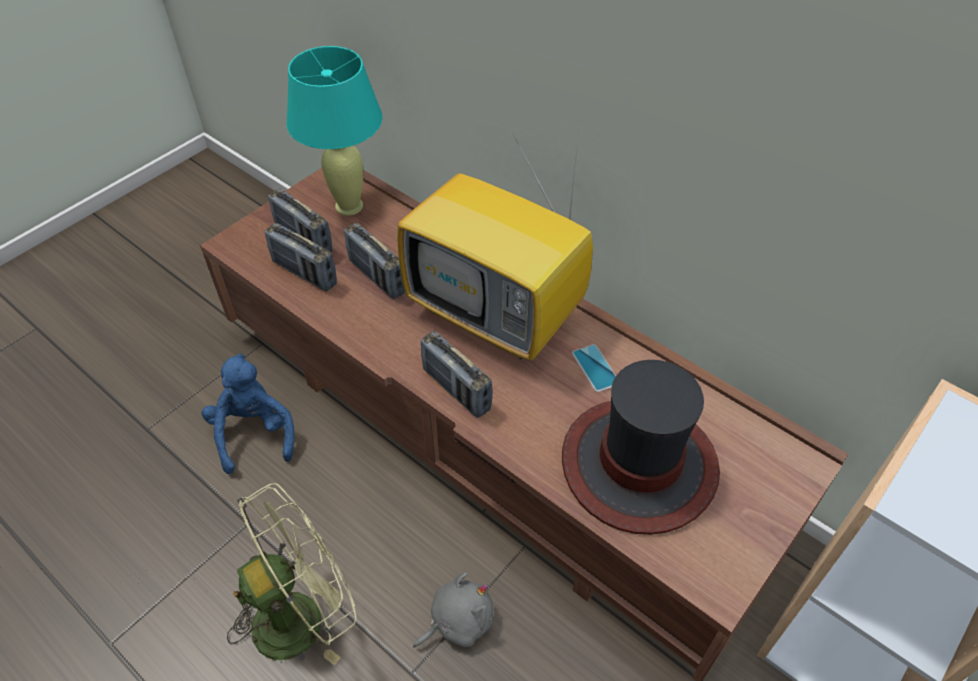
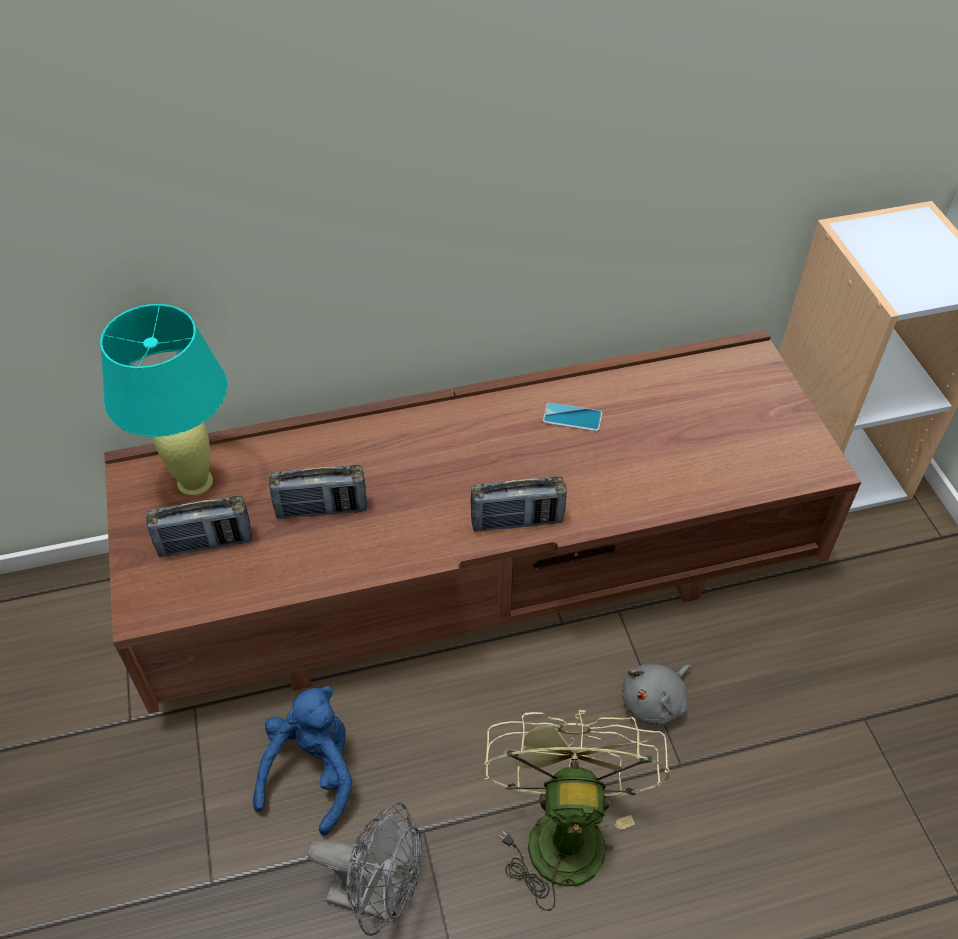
camera: 55 degrees left, 0 degrees up
(185, 525) = (378, 895): none -> grey fan
(254, 433) = (313, 772): blue plush toy -> blue plush toy turned 90 degrees clockwise
(304, 273) = (257, 565): radio -> none
(458, 621) = (655, 701): grey plush toy -> grey plush toy turned 135 degrees counterclockwise
(498, 315) = (457, 446): television -> none
(638, 465) = (688, 448): hat -> none

